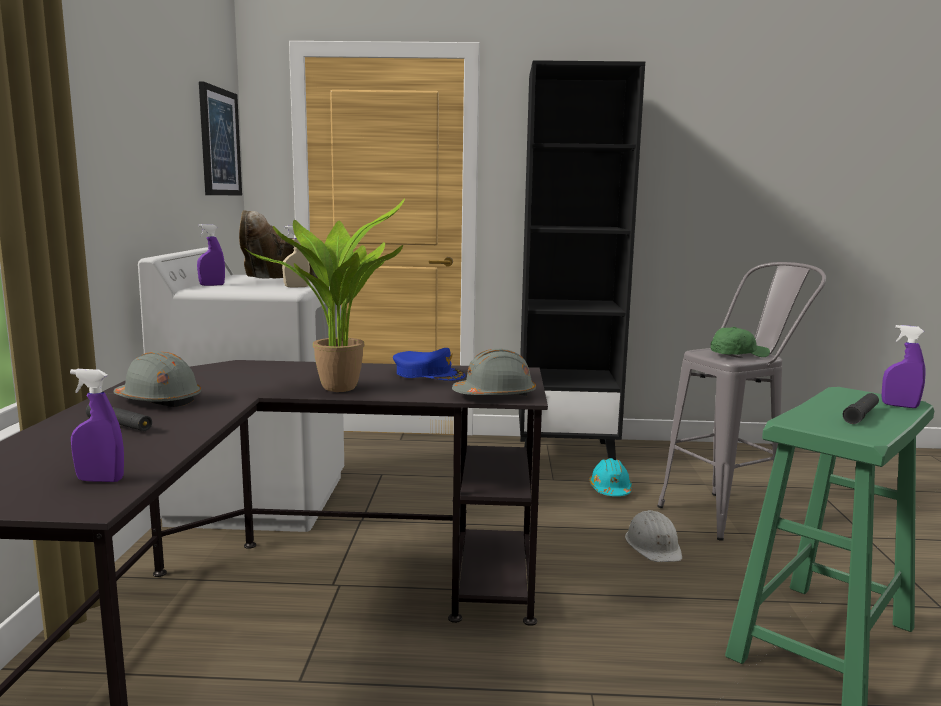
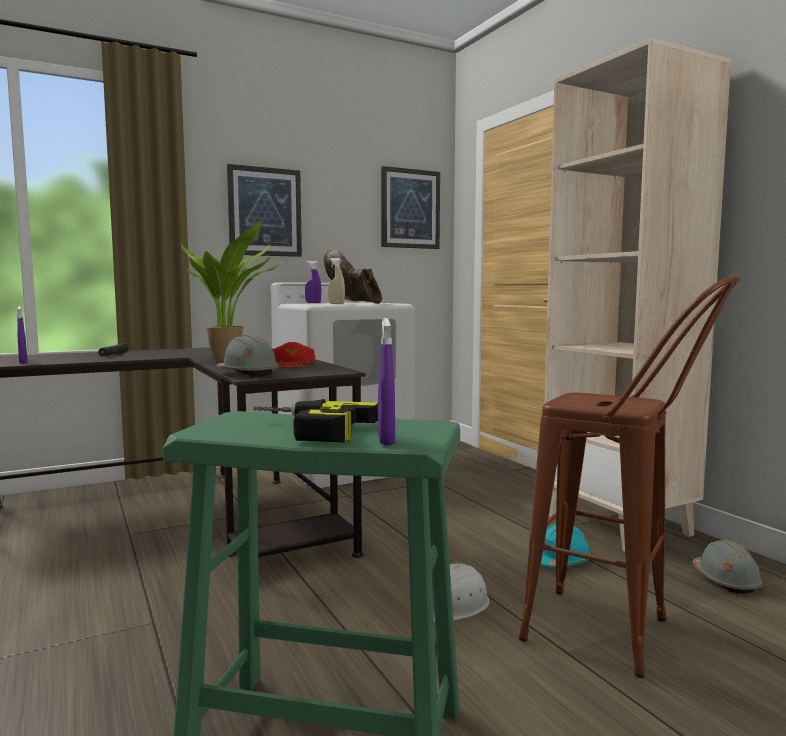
camera: 60 degrees right, 5 degrees down
(118, 144) = (264, 212): none -> picture
(159, 400) = (165, 352): grey hard hat -> grey hard hat (726, 580)
(429, 374) = (293, 364): blue cap -> red cap
(566, 452) = (619, 525): black bookcase -> beige bookcase
(730, 512) = (620, 637): grey stool -> brown stool
(737, 355) = (603, 402): green cap -> none
(861, 415) = (305, 430): black flashlight -> power drill

